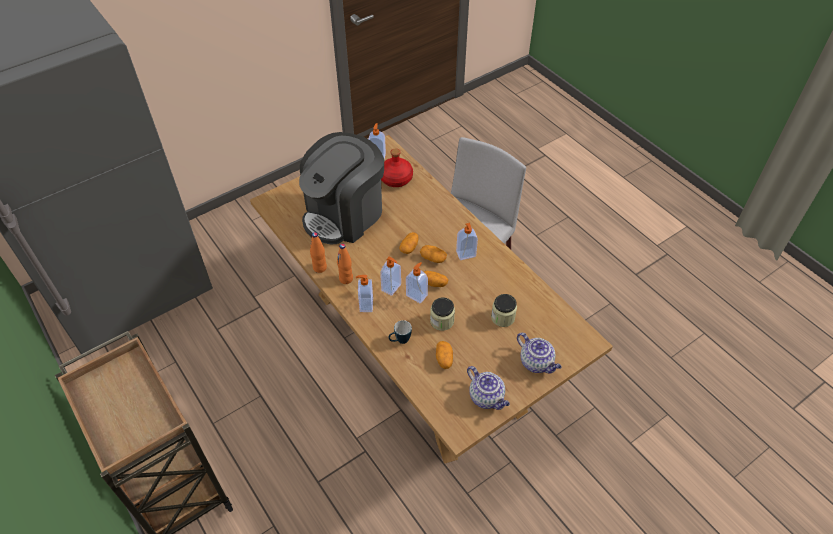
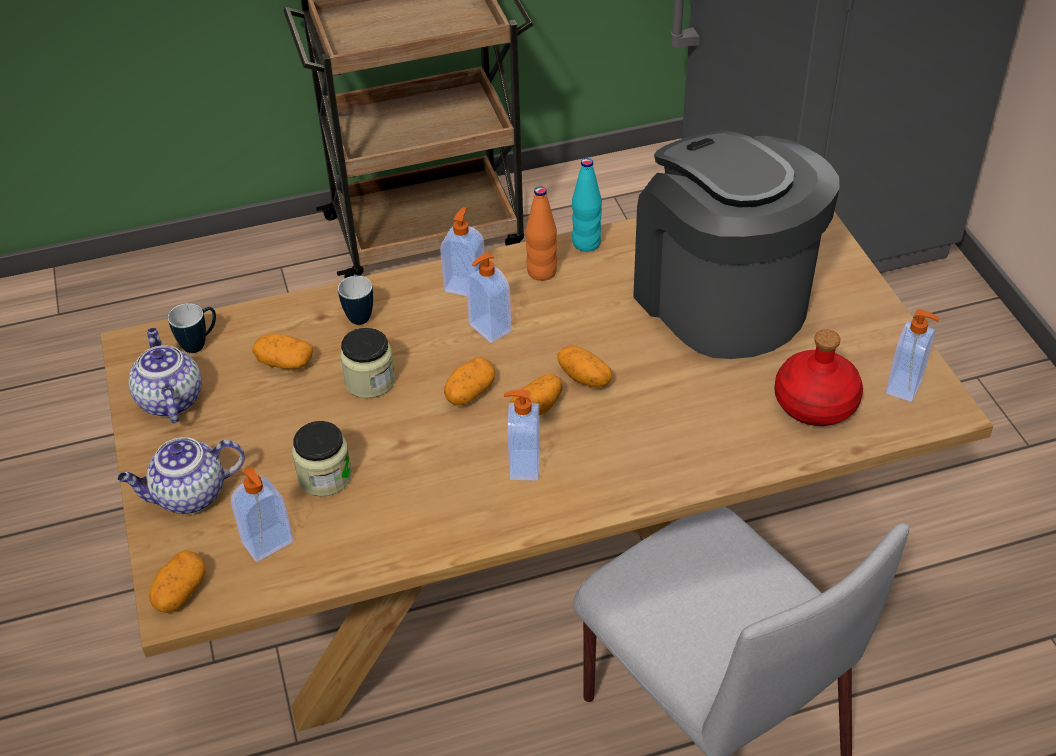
camera: 110 degrees right, 5 degrees down
(320, 267) = (586, 243): orange bottle -> turquoise bottle
(417, 295) = (452, 360): soap dispenser -> soap dispenser (269, 544)
(445, 402) = (199, 343): none -> mug
(487, 397) = (169, 399): teapot -> teapot turned 90 degrees clockwise
(583, 344) = (180, 592): none -> potato

